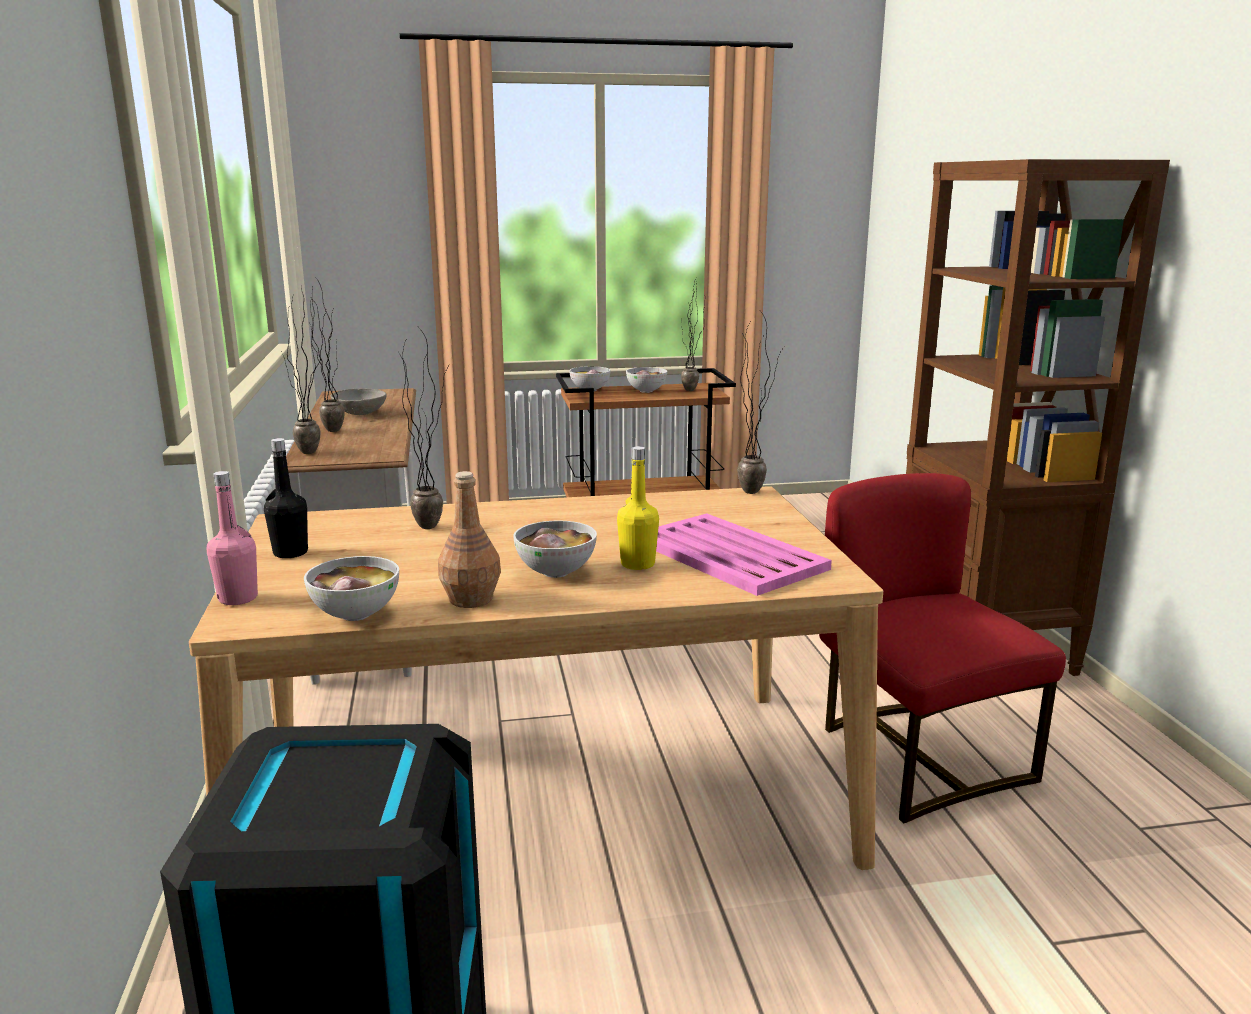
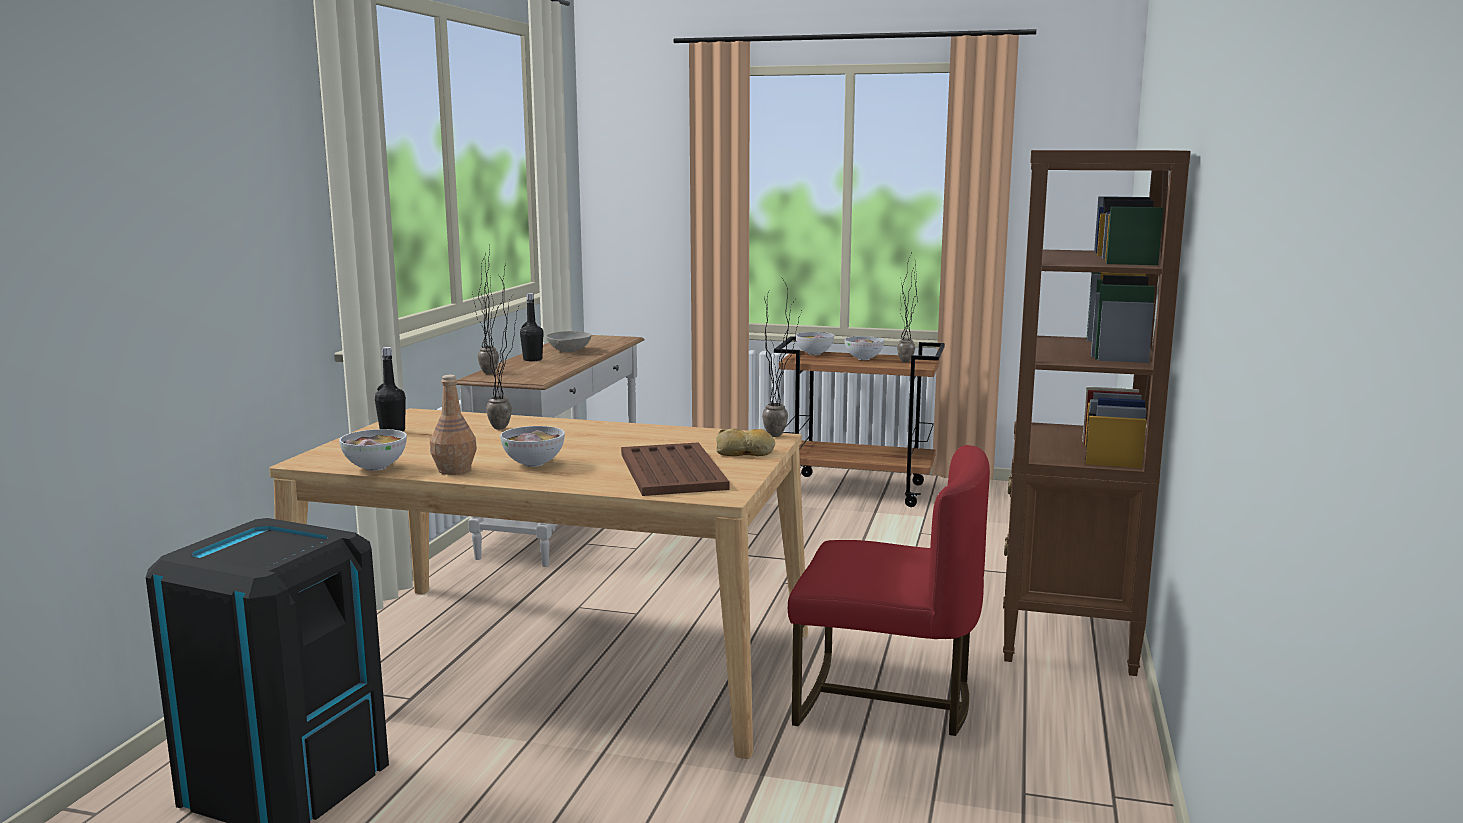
camera: 25 degrees right, 5 degrees down
(238, 598) = (326, 450): pink bottle -> none
(334, 429) = (532, 359): potted plant -> black bottle
(637, 564) = (597, 467): yellow bottle -> none
(730, 556) = (672, 471): pink tray -> brown tray
(760, 518) = (745, 452): none -> bread
(917, 756) = (885, 699): red chair -> red chair turned 105 degrees clockwise

